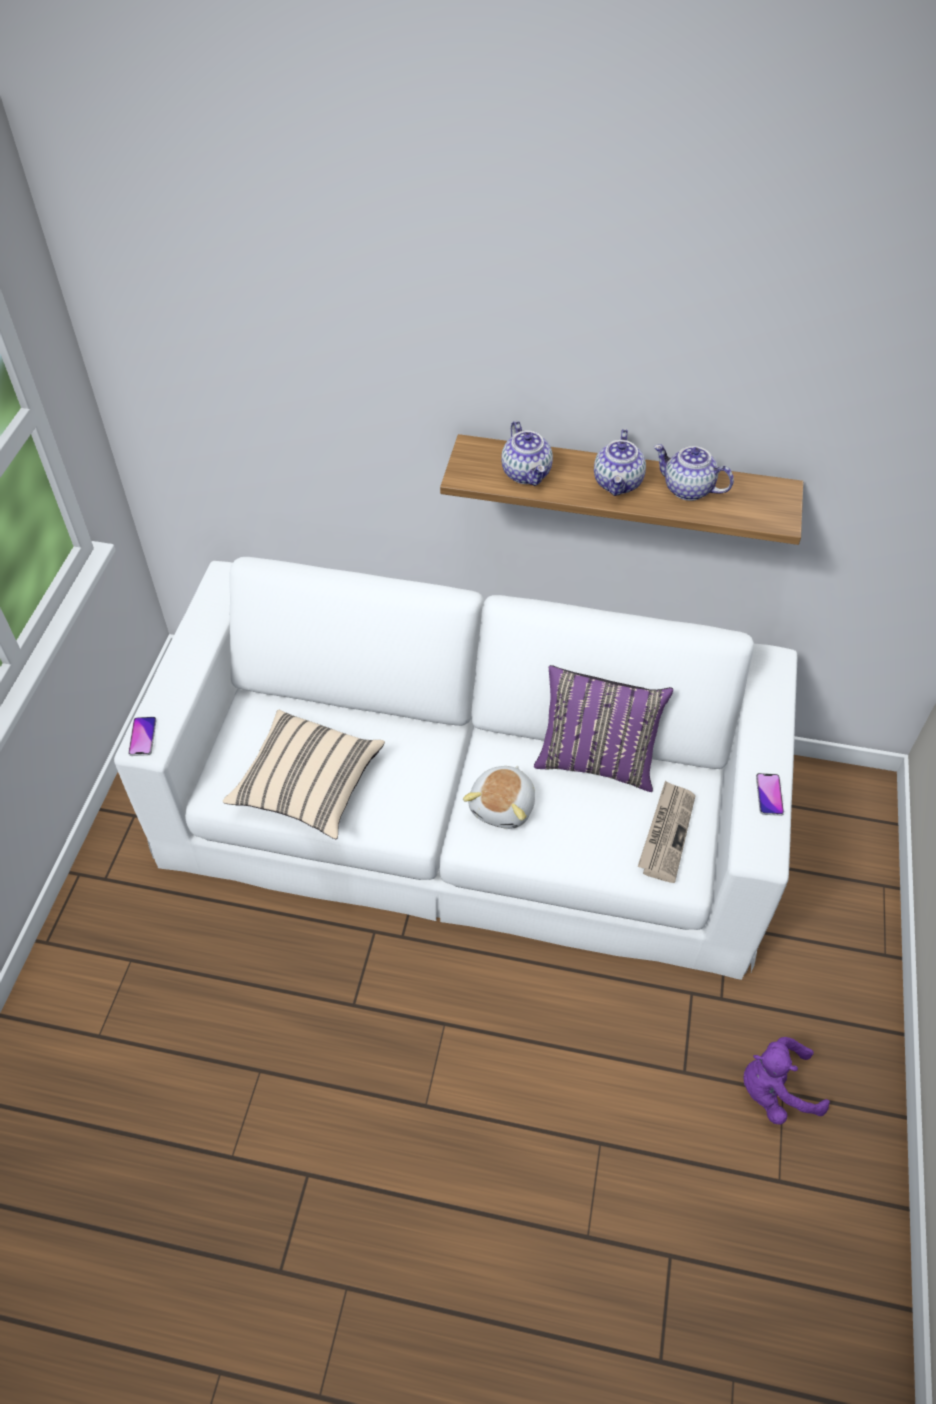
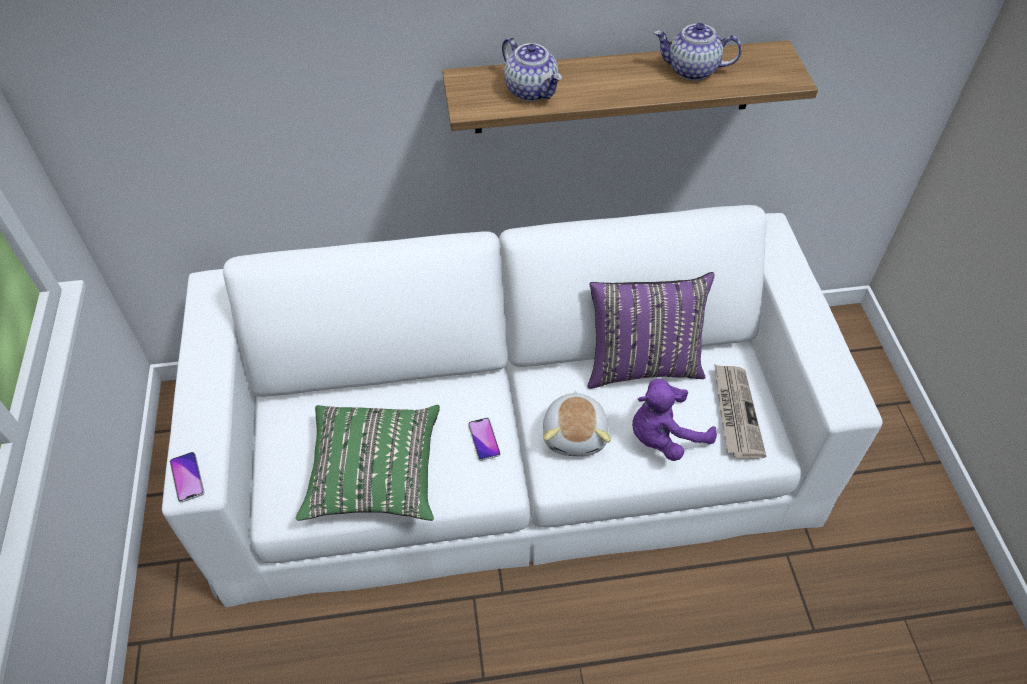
camera: 20 degrees left, 0 degrees up
(308, 786) = (374, 474): beige pillow -> green pillow
(618, 483) = (624, 79): teapot -> none
(769, 795) = (829, 348): phone -> phone (484, 439)
(775, 1090) = (896, 618): purple plush toy -> purple plush toy (663, 436)

